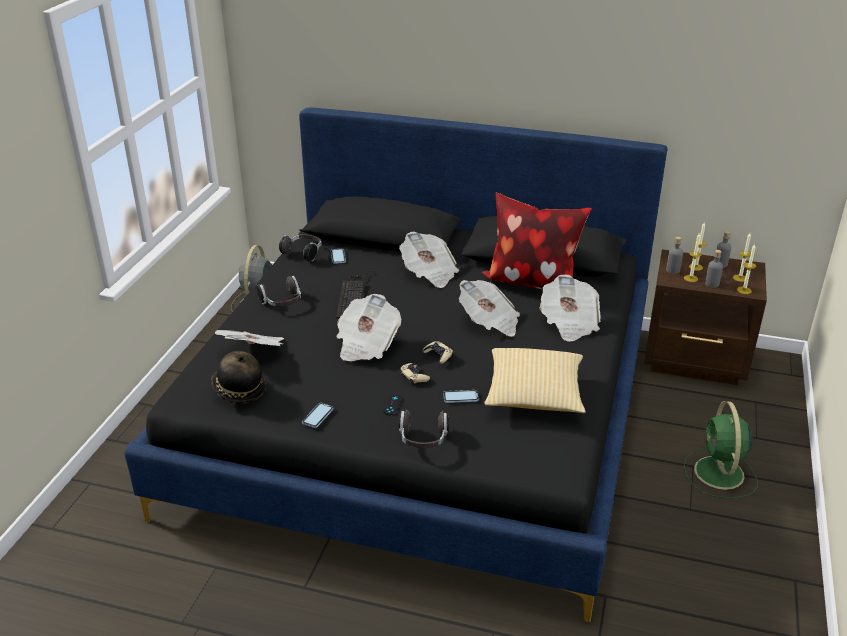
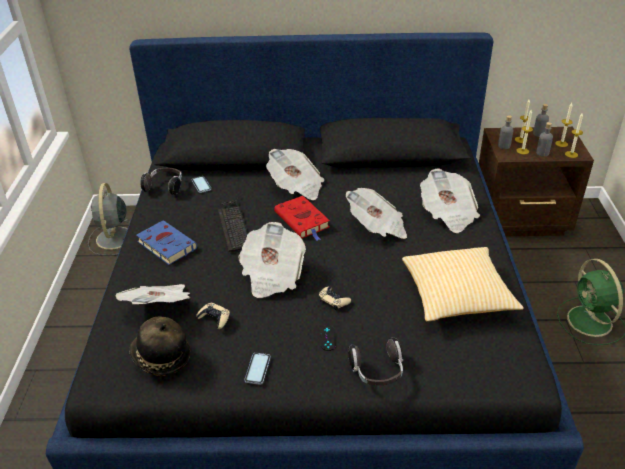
camera: 15 degrees left, 5 degrees up
(282, 302) = (165, 244): headphones -> blue book
(419, 304) = (303, 221): none -> red book
(438, 355) = (346, 272): beige game controller -> beige game controller (214, 318)
(460, 397) = (389, 314): phone -> none
(531, 281) = (393, 178): pillow -> none

